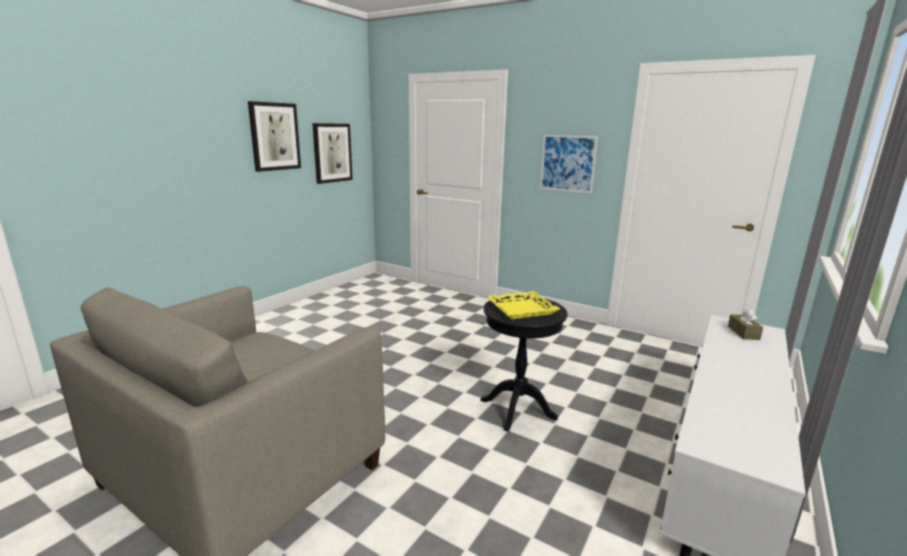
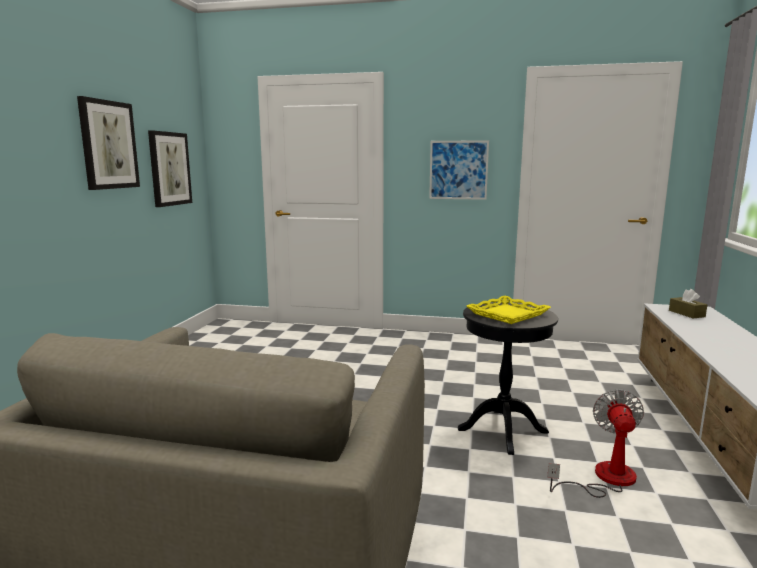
camera: 20 degrees left, 5 degrees down
(569, 471) = (604, 478): none -> fan

